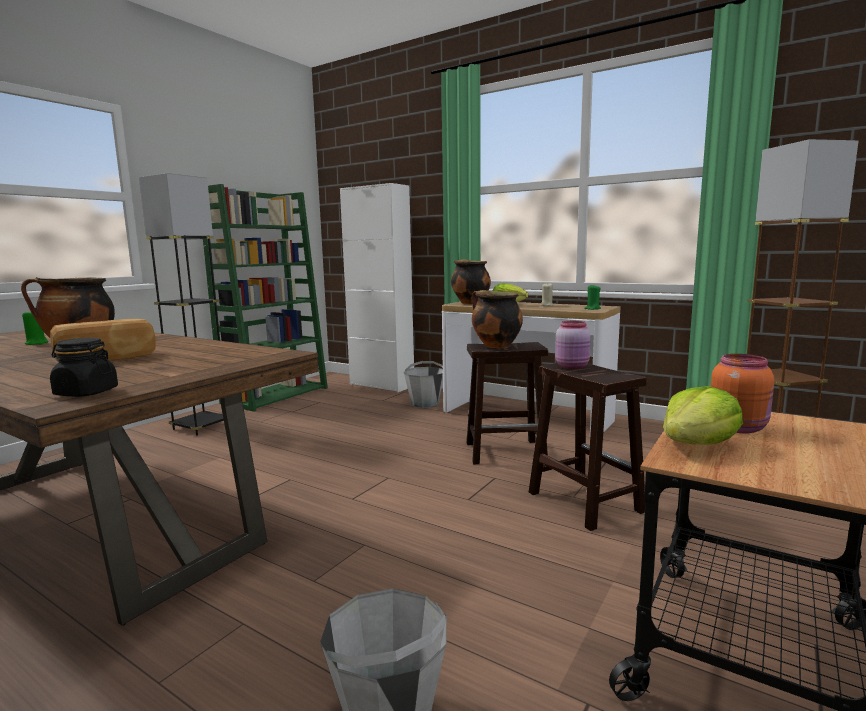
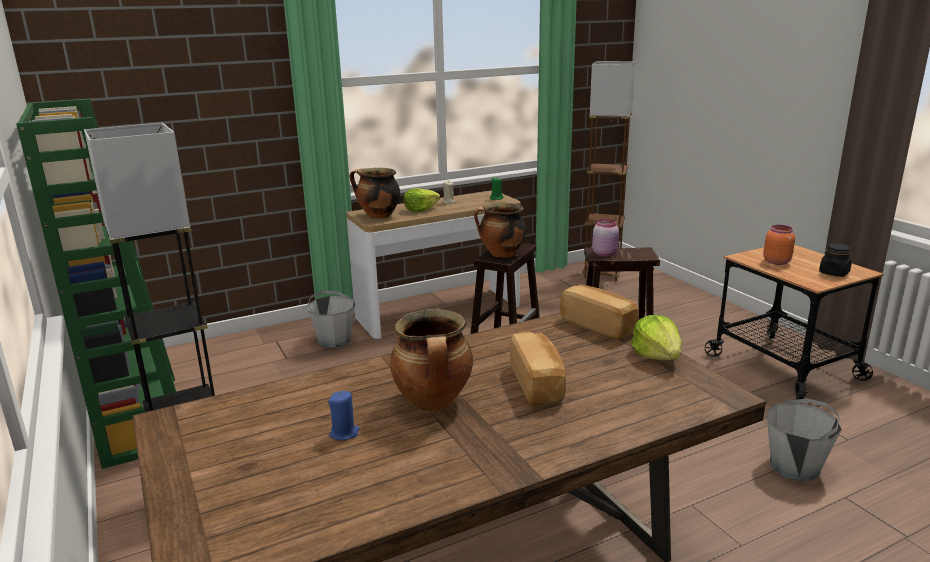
camera: 60 degrees left, 10 degrees up
(37, 343) = (344, 433): green candle -> blue candle
(86, 393) = (693, 387): black jar -> black jar (834, 273)
(254, 358) = (598, 325): none -> bread
(381, 385) = (226, 345): white cabinet -> none
(697, 444) = (797, 275): lettuce -> lettuce (657, 356)

